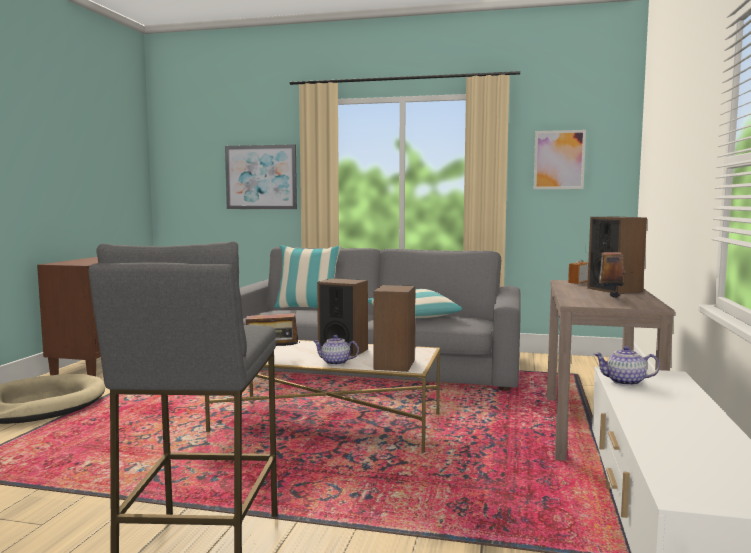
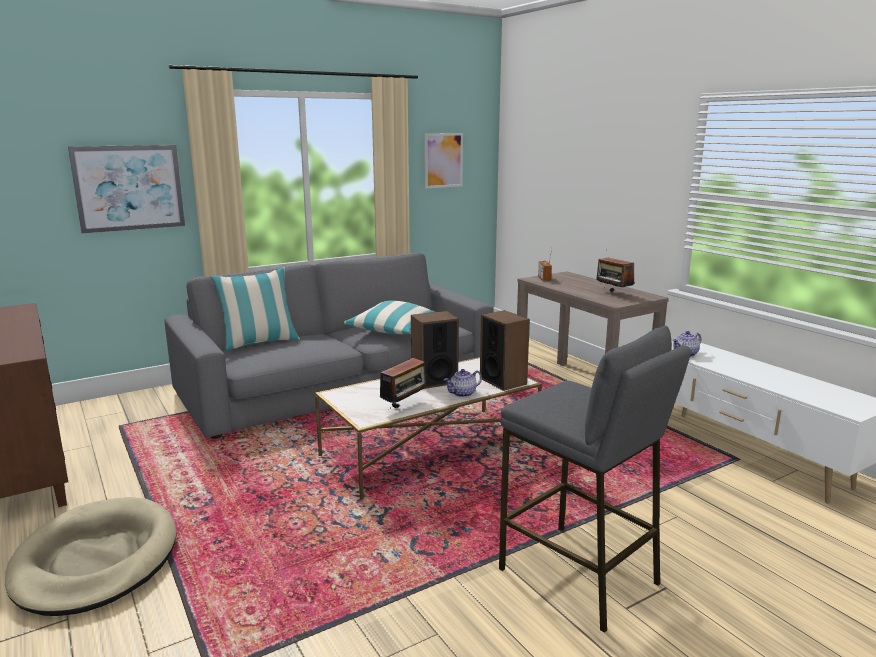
camera: 45 degrees left, 10 degrees up
(614, 290) = (586, 283): speaker -> none

